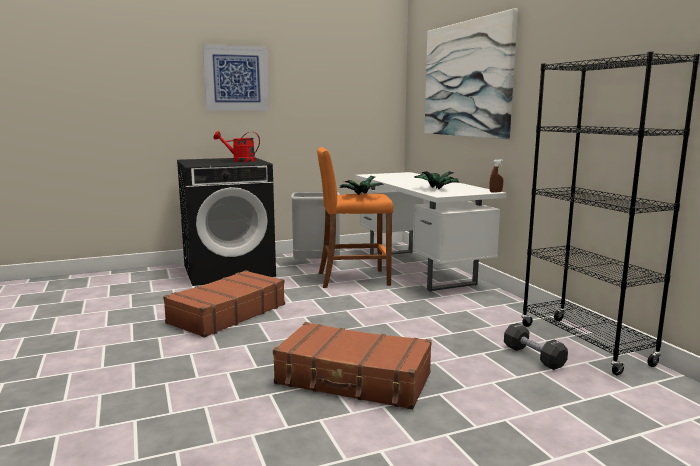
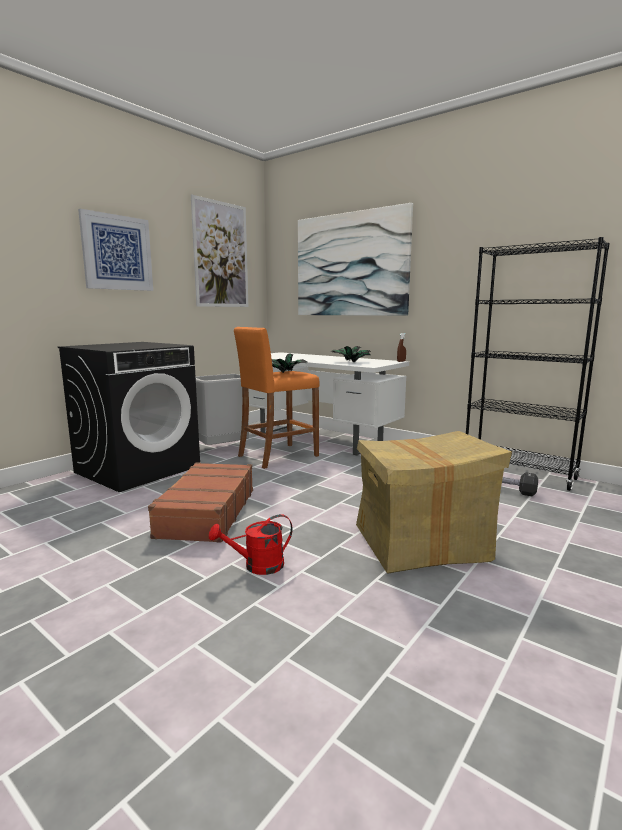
camera: 30 degrees left, 0 degrees up
(239, 161) = (145, 344): red watering can -> red watering can (257, 566)
(348, 72) = (221, 255): none -> picture
(353, 380) = (421, 543): brown suitcase -> cardboard box

